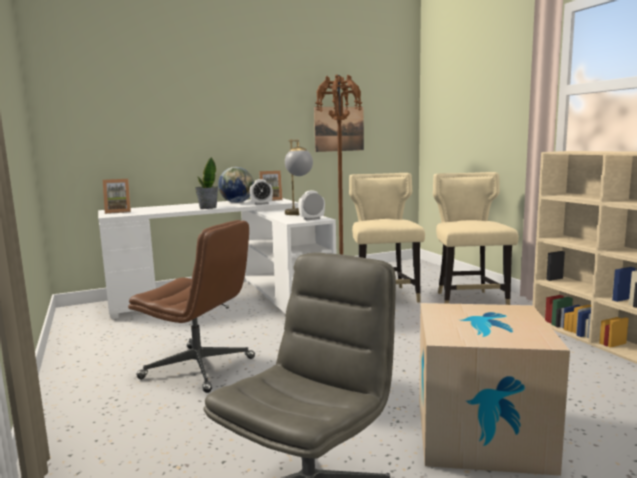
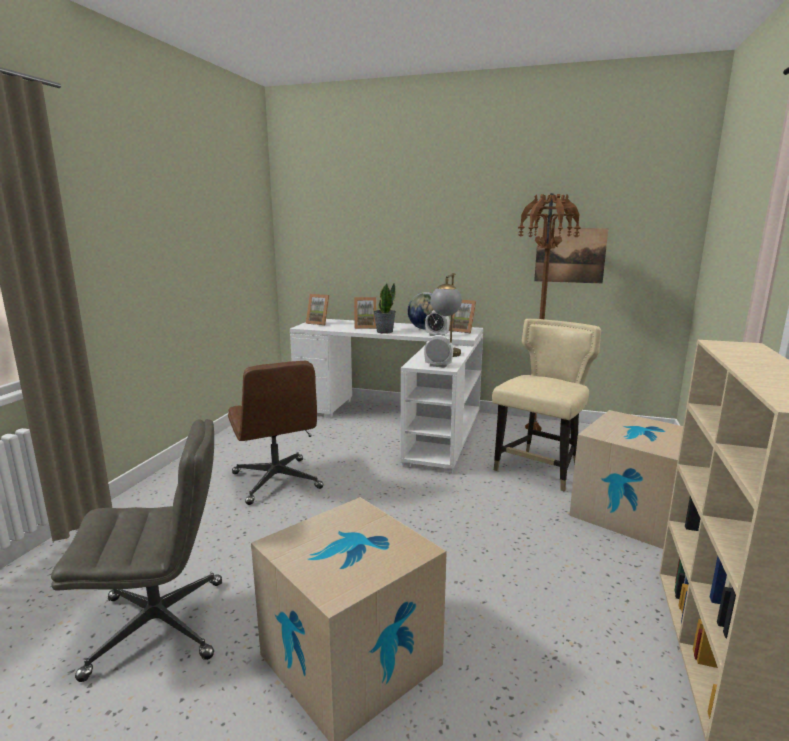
camera: 40 degrees right, 5 degrees up
(178, 208) = (365, 327): none -> picture frame
(469, 301) = (628, 512): beige chair -> cardboard box

